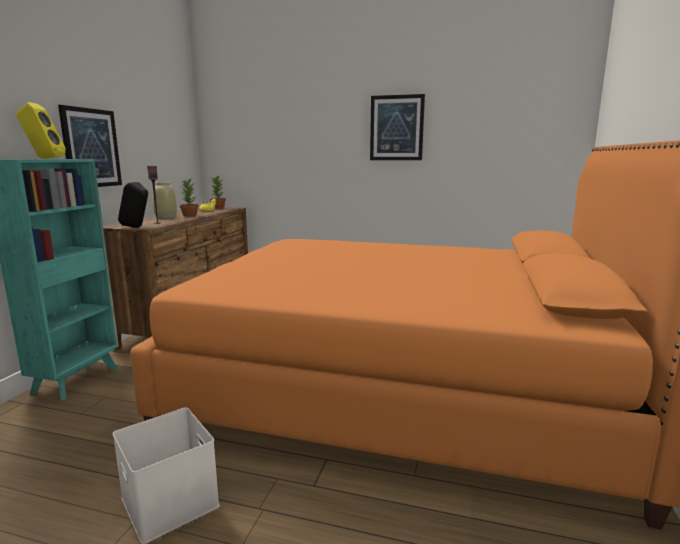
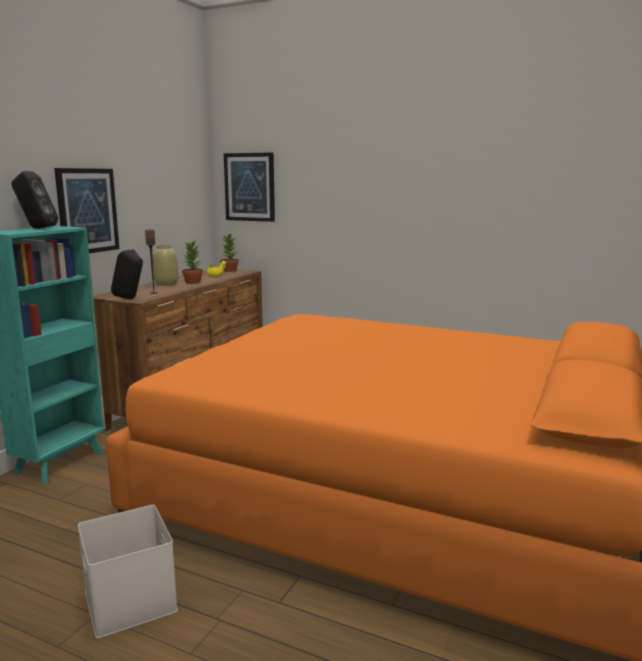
camera: 10 degrees right, 0 degrees up
(43, 158) = (36, 228): yellow speaker -> black speaker
(396, 128) = (440, 181): picture -> picture (249, 187)

